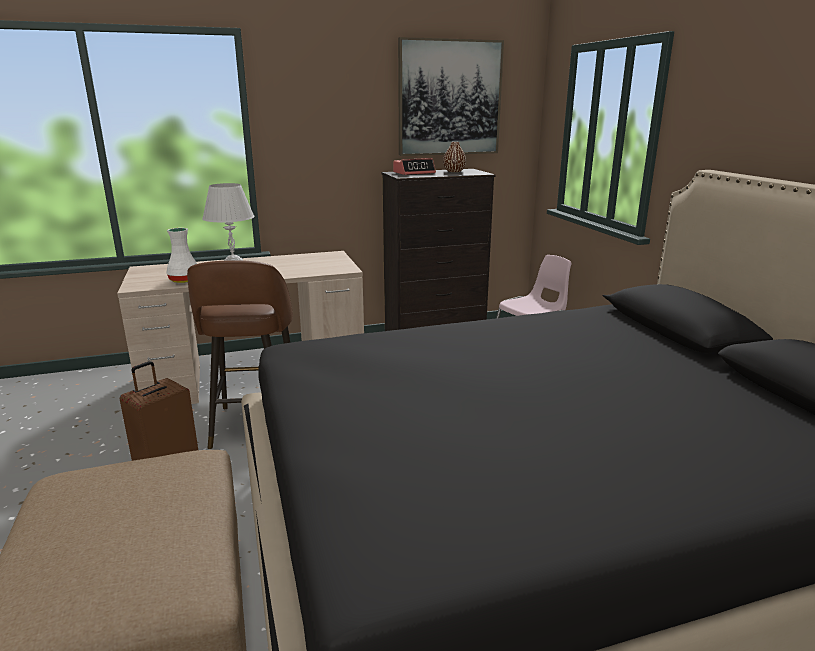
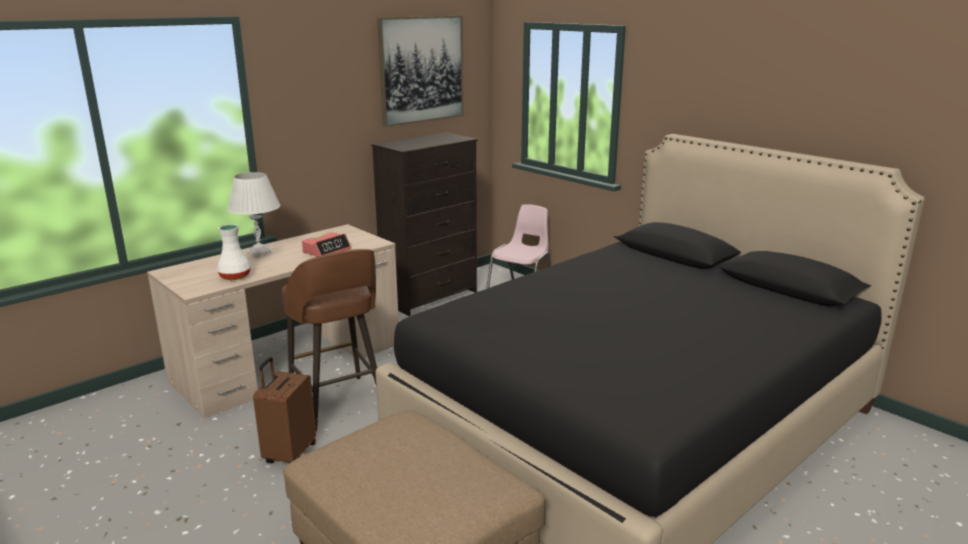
camera: 25 degrees left, 0 degrees up
(414, 173) = (405, 143): alarm clock -> alarm clock (327, 250)
(454, 171) = (437, 138): brown vase -> none

